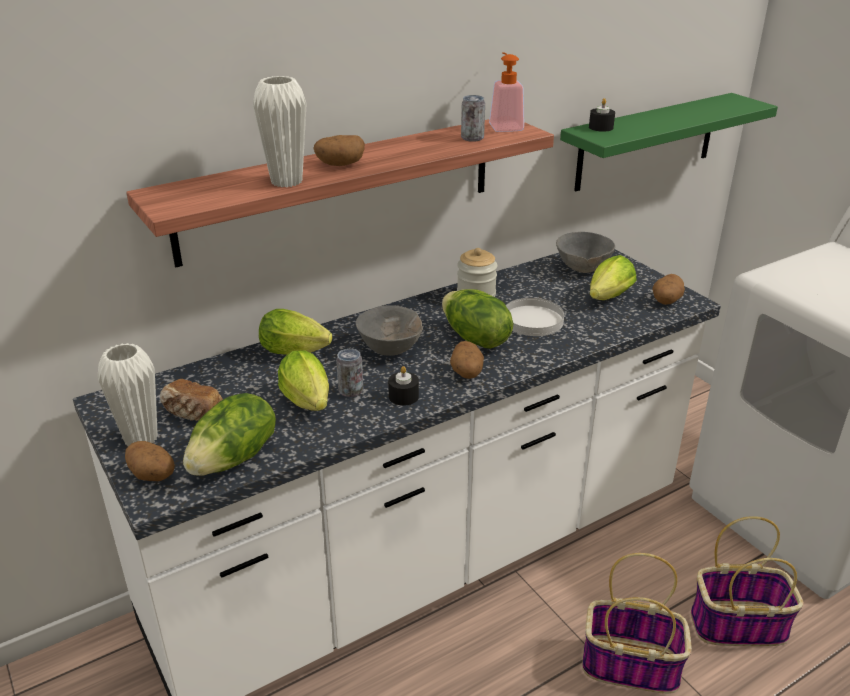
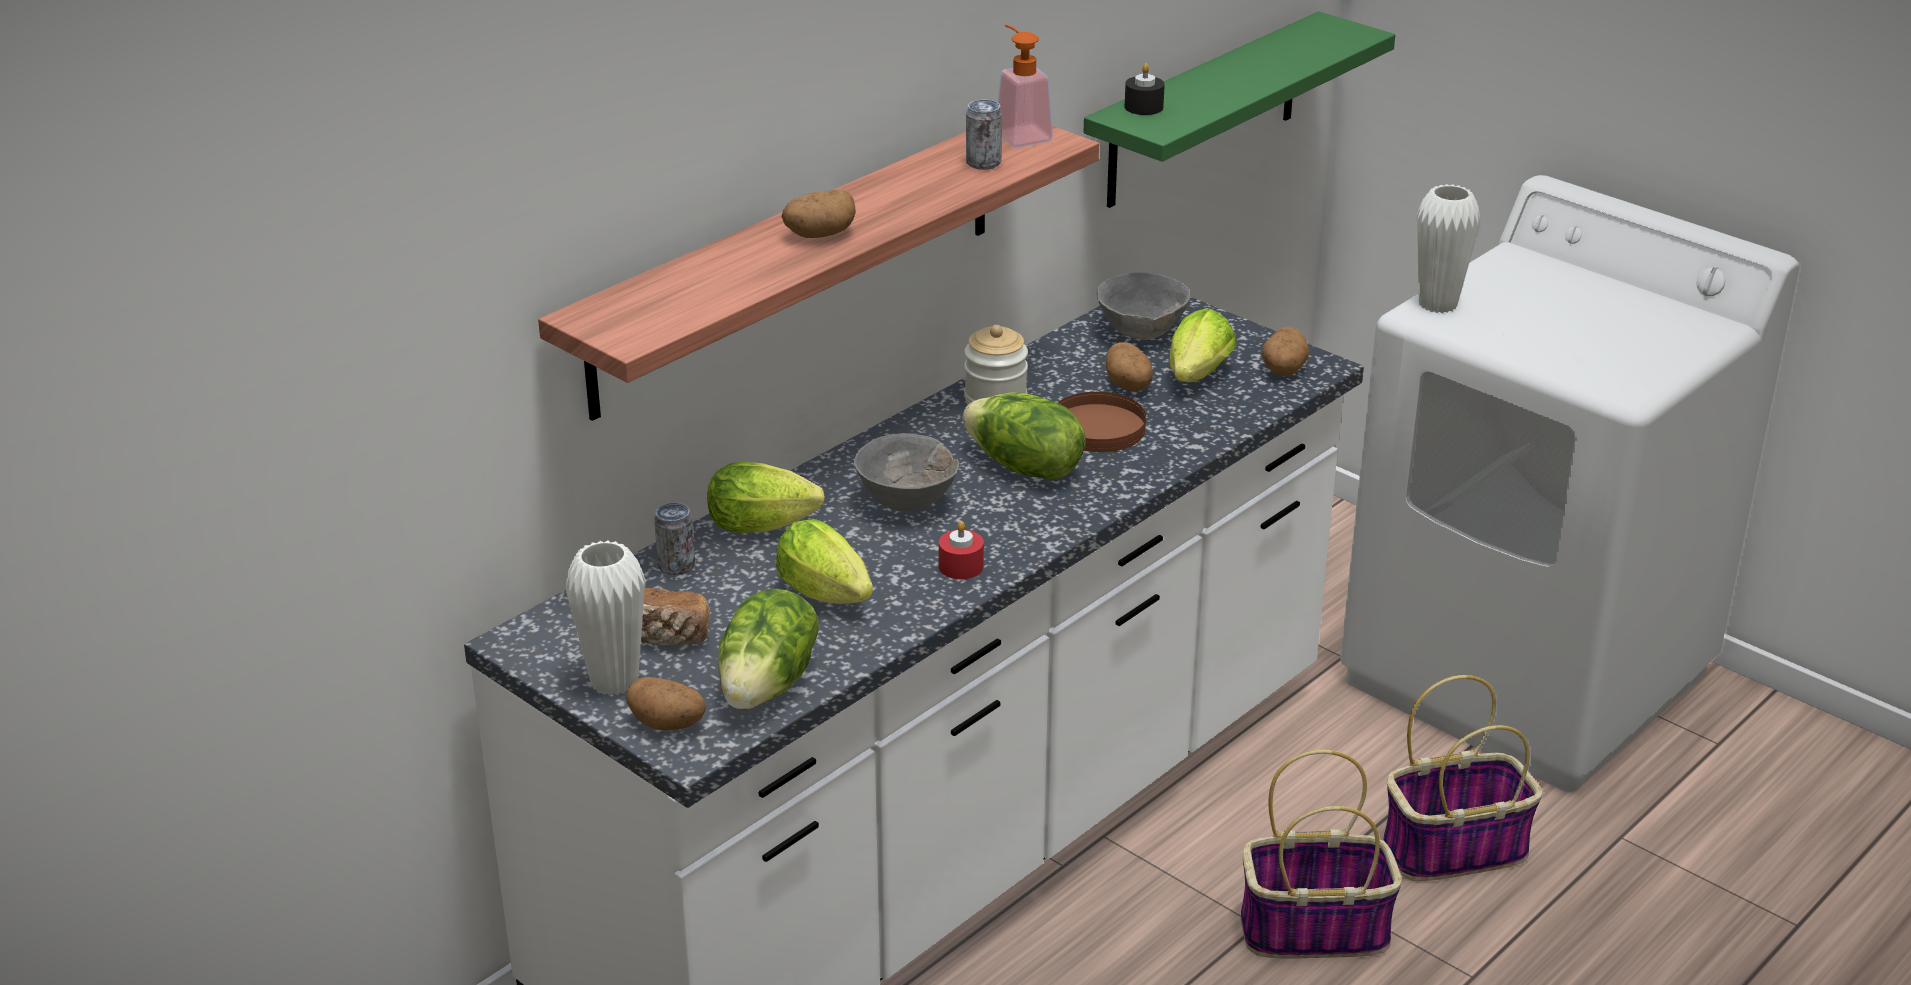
camera: 15 degrees left, 0 degrees up
(286, 181) = (763, 274): white vase -> white vase (1437, 304)
(351, 391) = (880, 570): can -> can (676, 566)
(403, 396) = (961, 566): black candle -> red candle
(466, 373) = (1035, 520): potato -> potato (1129, 386)
(532, 320) = (1097, 427): white plate -> brown plate

